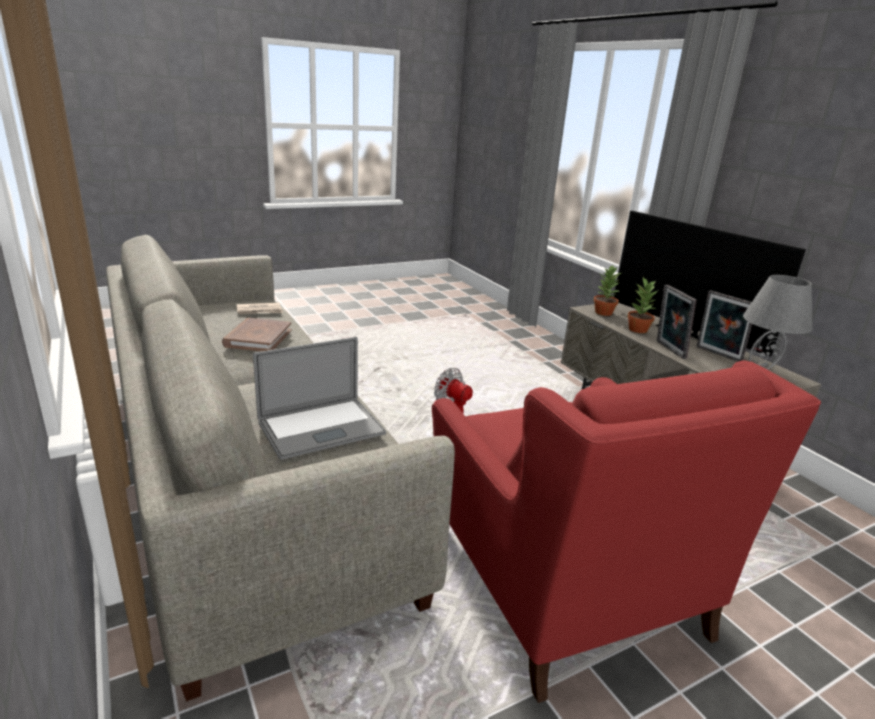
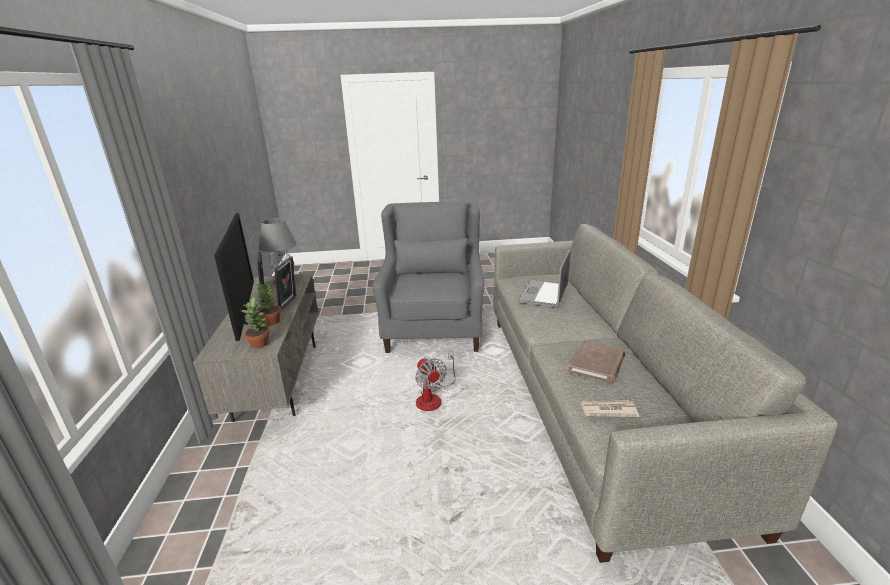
camera: 155 degrees left, 0 degrees up
(321, 428) = (543, 293): laptop -> laptop turned 60 degrees counterclockwise
(561, 575) = (434, 326): red armchair -> grey armchair

